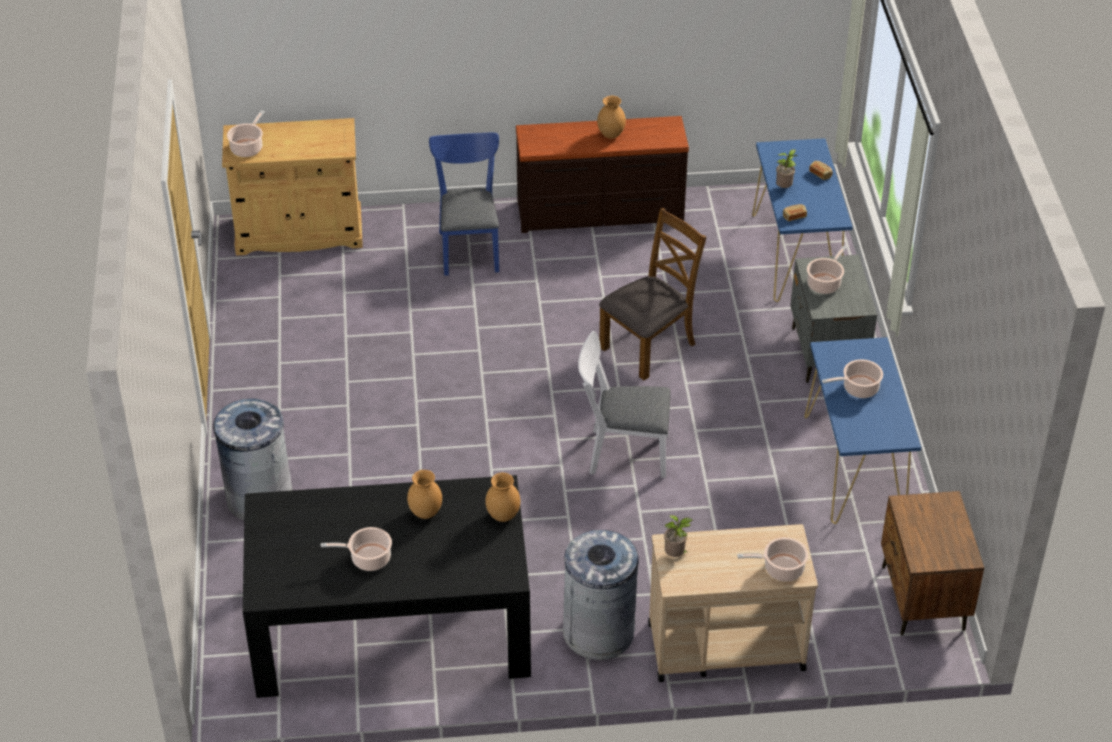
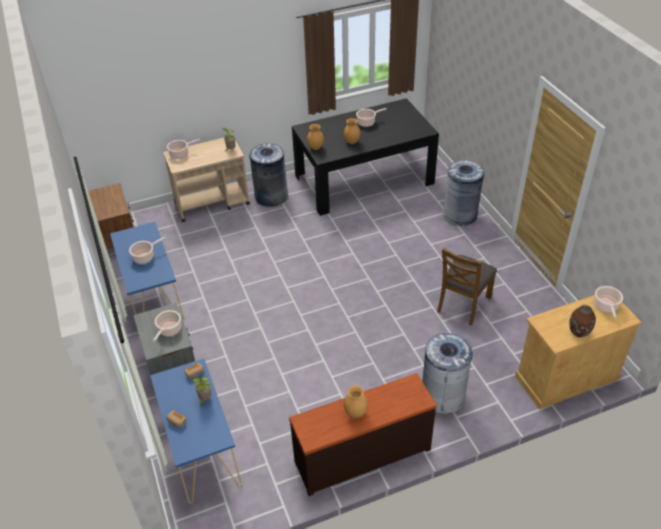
camera: 165 degrees right, 0 degrees up
(307, 130) = (578, 332): none -> brown vase
(469, 247) = (443, 395): blue chair -> grey trash can
(621, 453) = (286, 277): white chair -> none
(649, 346) = (290, 347): brown chair -> brown chair (463, 304)

